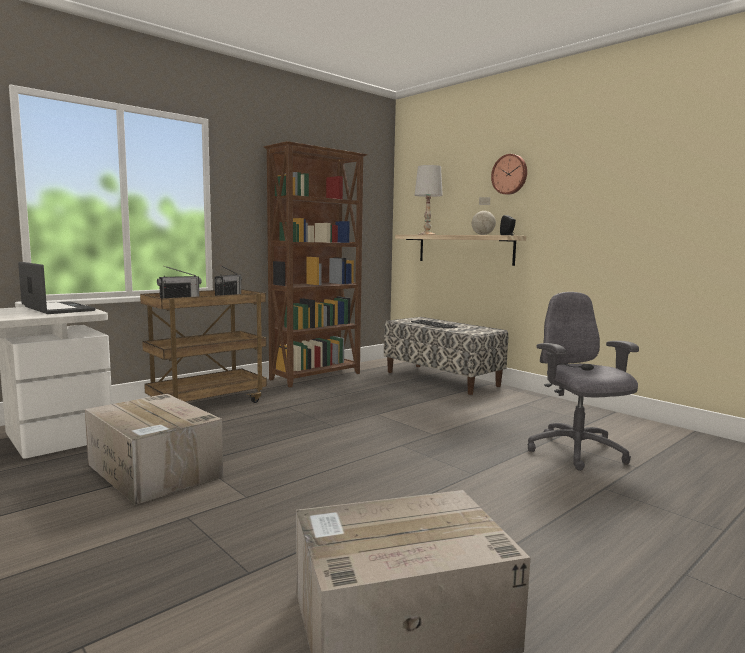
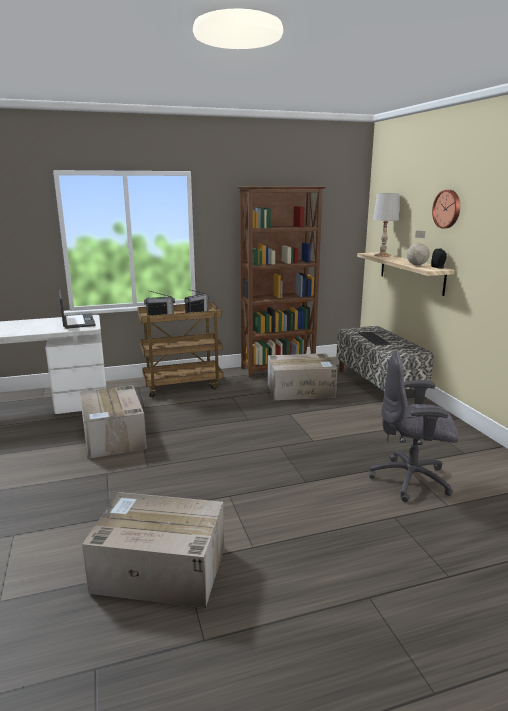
camera: 25 degrees right, 10 degrees up
(364, 391) = (301, 389): none -> cardboard box
(576, 452) = (412, 480): grey office chair -> grey office chair turned 90 degrees counterclockwise

